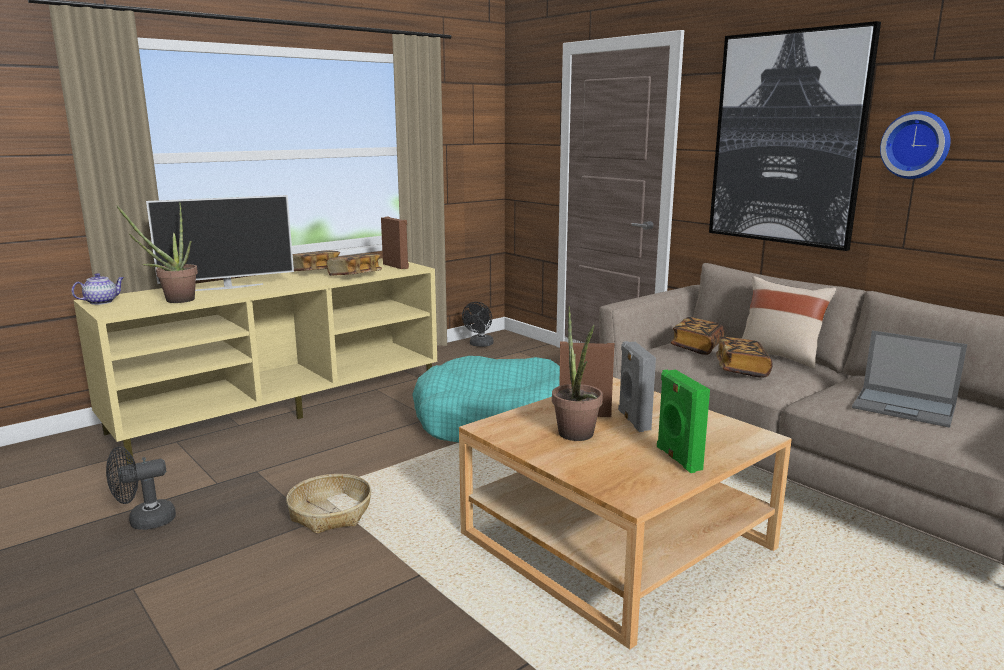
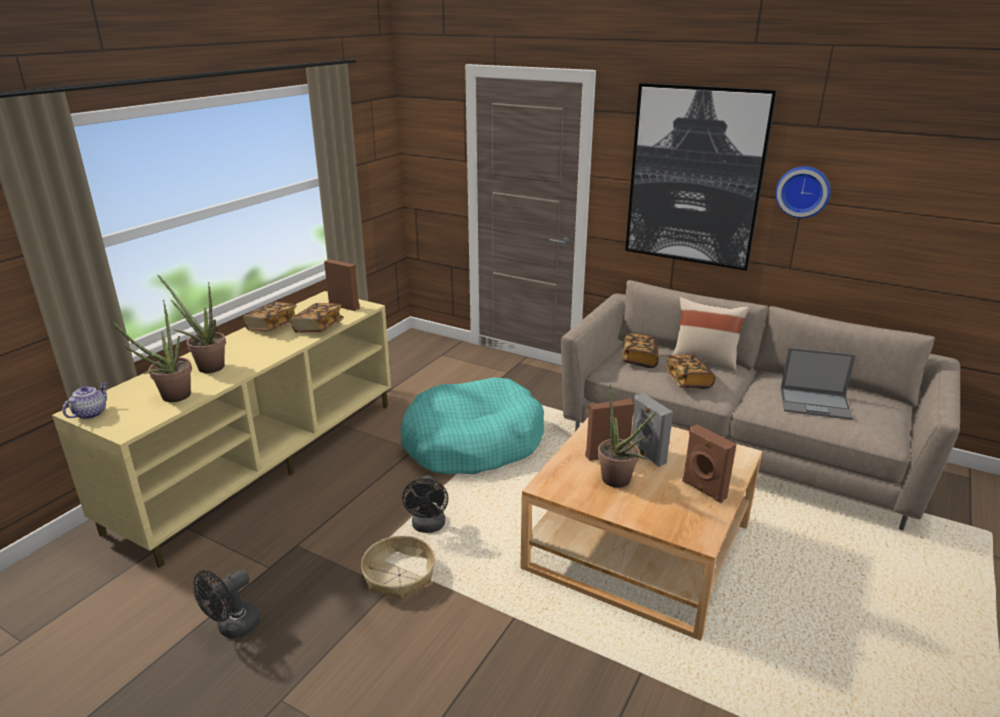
camera: 20 degrees left, 10 degrees up
(228, 287) = (206, 366): television -> potted plant
(480, 345) = (401, 351): black fan -> black fan (428, 527)
(677, 459) = (703, 490): green speaker -> brown speaker

